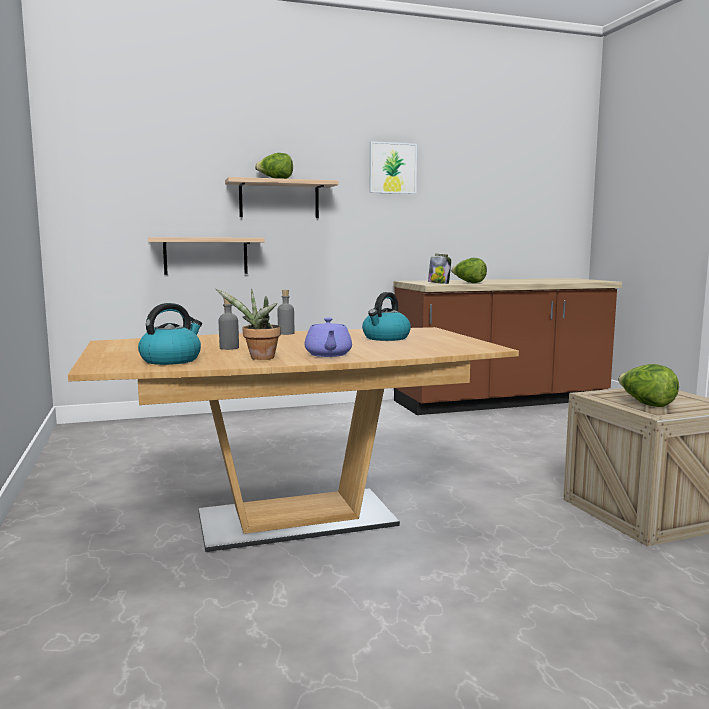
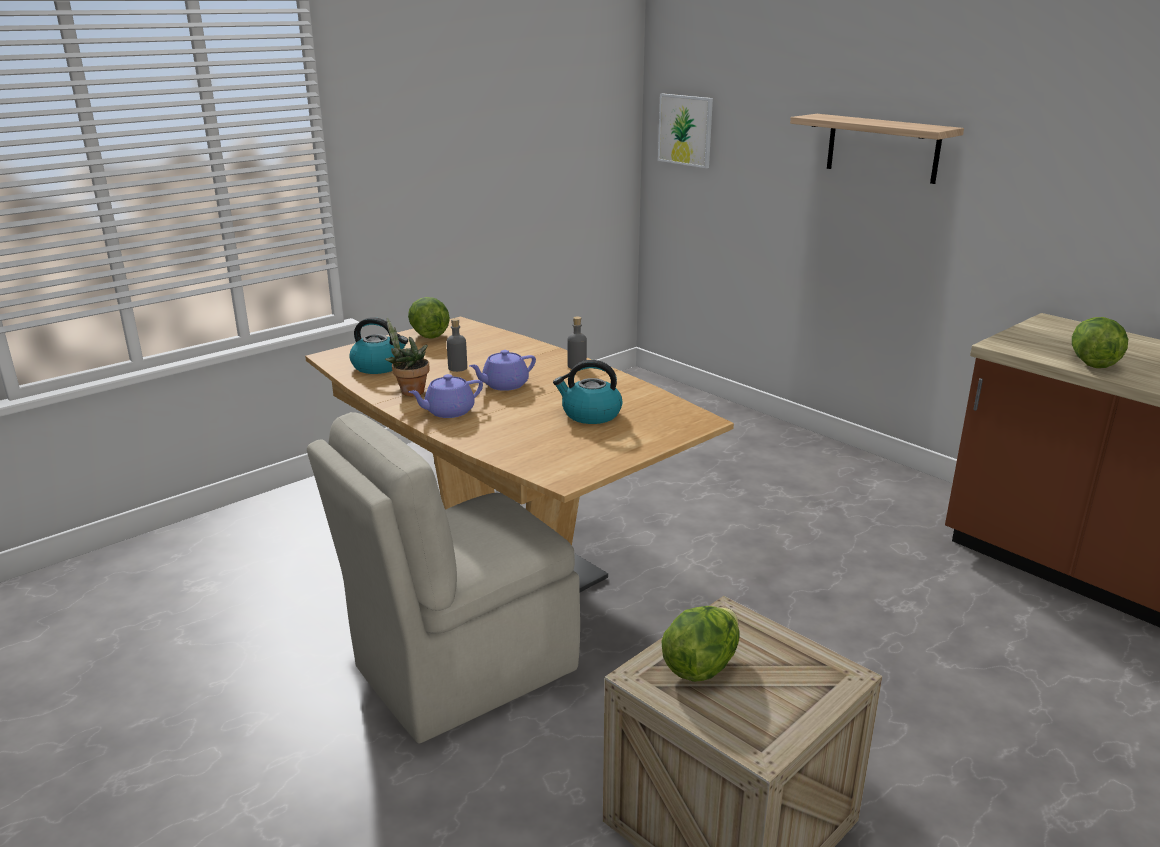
camera: 65 degrees right, 15 degrees up
(205, 256) = (782, 215): shelf -> none
(275, 179) = (865, 120): lettuce -> lettuce (428, 334)
(294, 344) = (504, 385): none -> purple teapot
(392, 168) = (1086, 107): picture -> picture (685, 130)
(439, 283) = (1033, 346): jar -> none
(451, 565) = (460, 670): none -> beige chair

